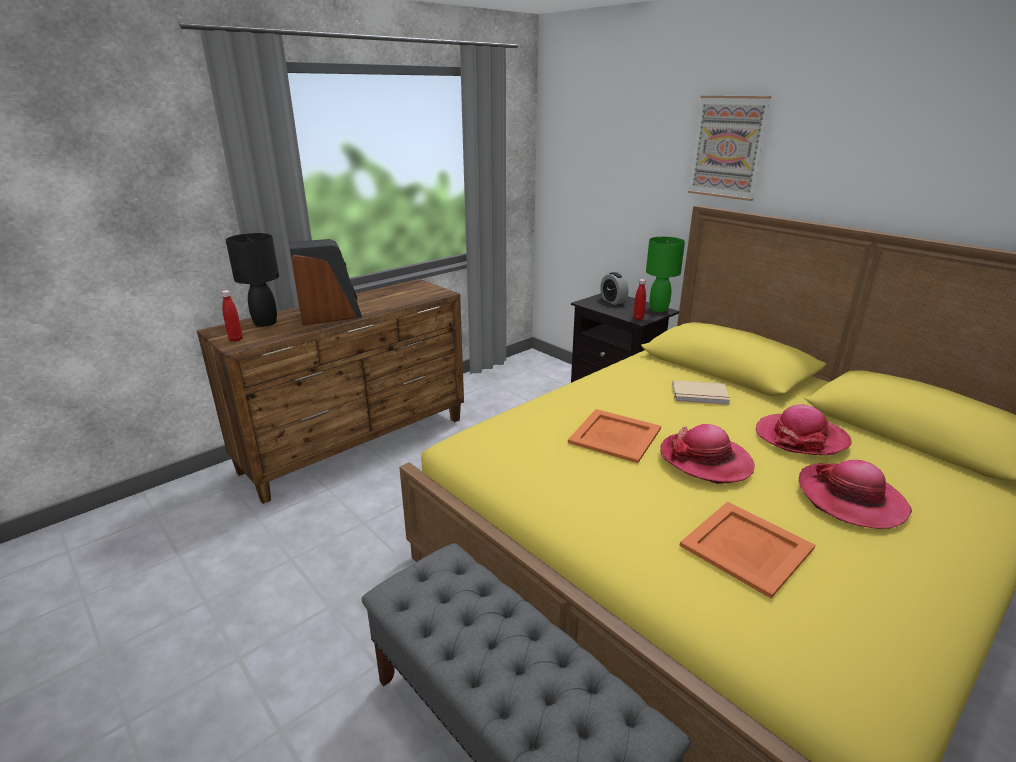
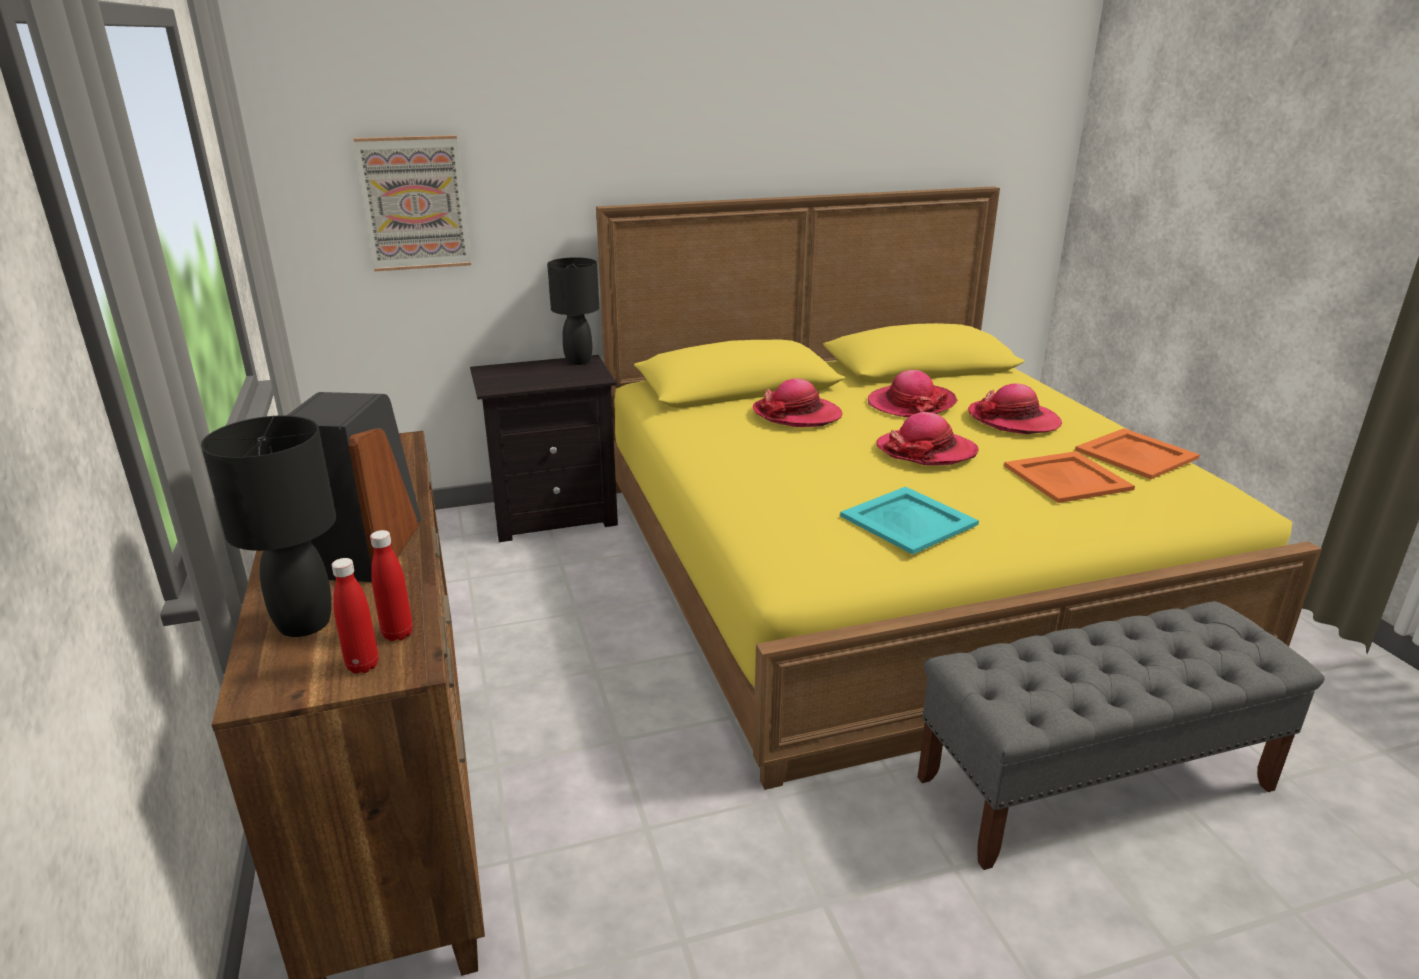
camera: 65 degrees left, 0 degrees up
(567, 471) = (908, 520): none -> turquoise tray
(613, 301) = (513, 374): alarm clock -> none
(614, 435) = (849, 476): orange tray -> orange tray (1135, 454)
(638, 318) = (591, 377): red bottle -> red bottle (397, 634)
(658, 309) = (578, 361): green table lamp -> black table lamp
(700, 395) = (797, 414): beige book -> hat
(727, 147) = (617, 125): picture -> picture (414, 203)

